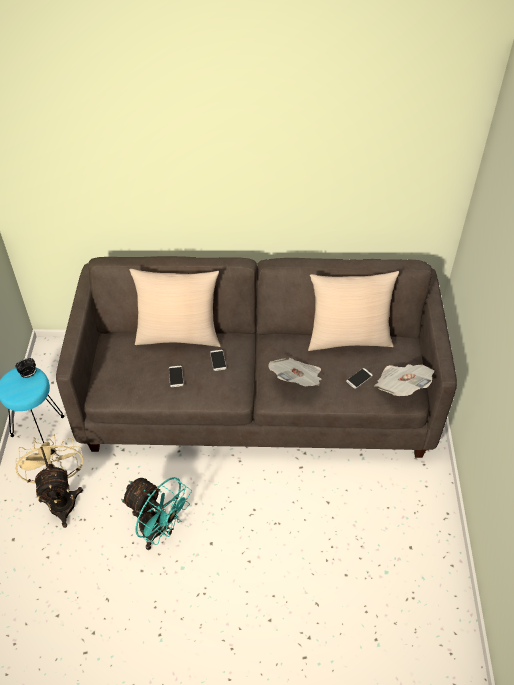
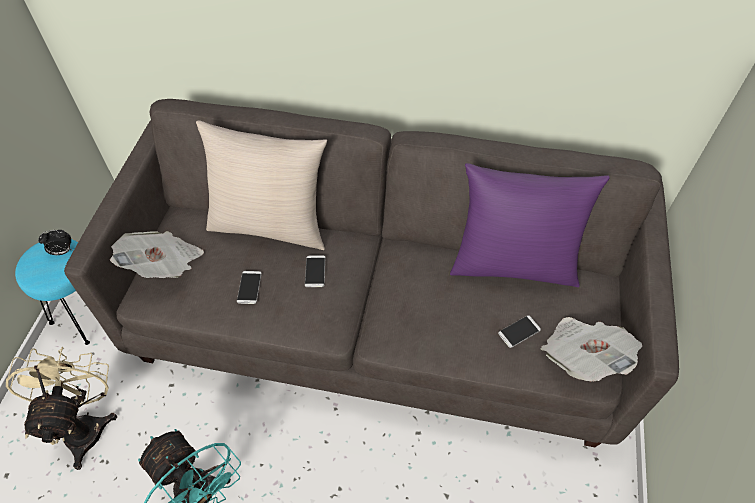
camera: 10 degrees right, 5 degrees up
(297, 380) = (424, 321): newspaper -> newspaper (164, 265)
(348, 338) = (513, 264): beige pillow -> purple pillow

